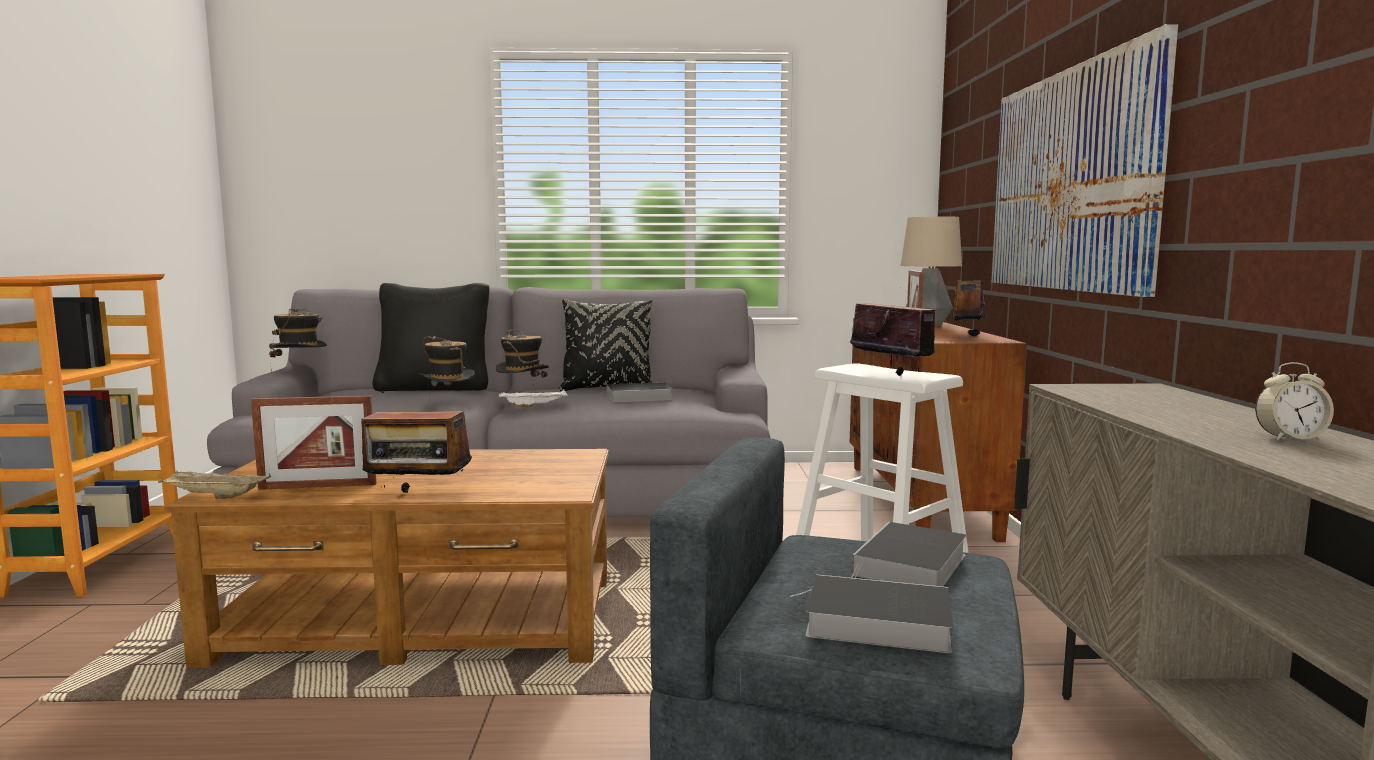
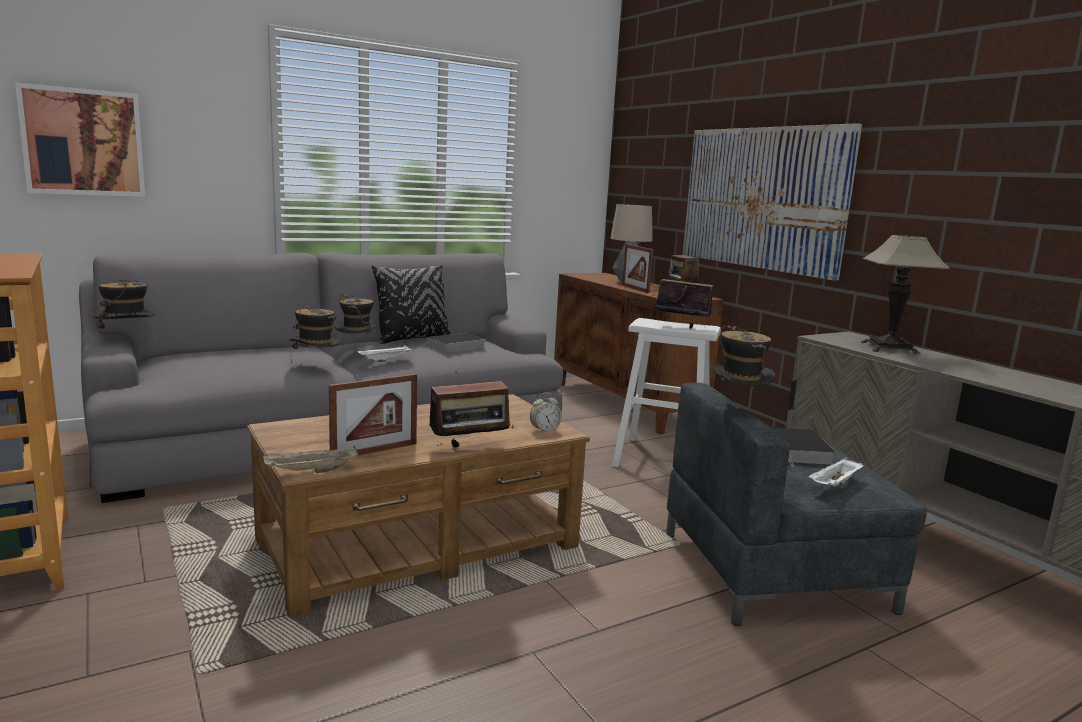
camera: 30 degrees left, 5 degrees up
(317, 184) = (83, 142): none -> picture
(435, 388) = (261, 348): black pillow -> none
(725, 469) = (737, 408): none -> hat
(873, 622) = (835, 485): book -> white tray
(1171, 405) = (889, 348): none -> table lamp
(1290, 439) = (972, 367): alarm clock -> alarm clock (544, 430)

